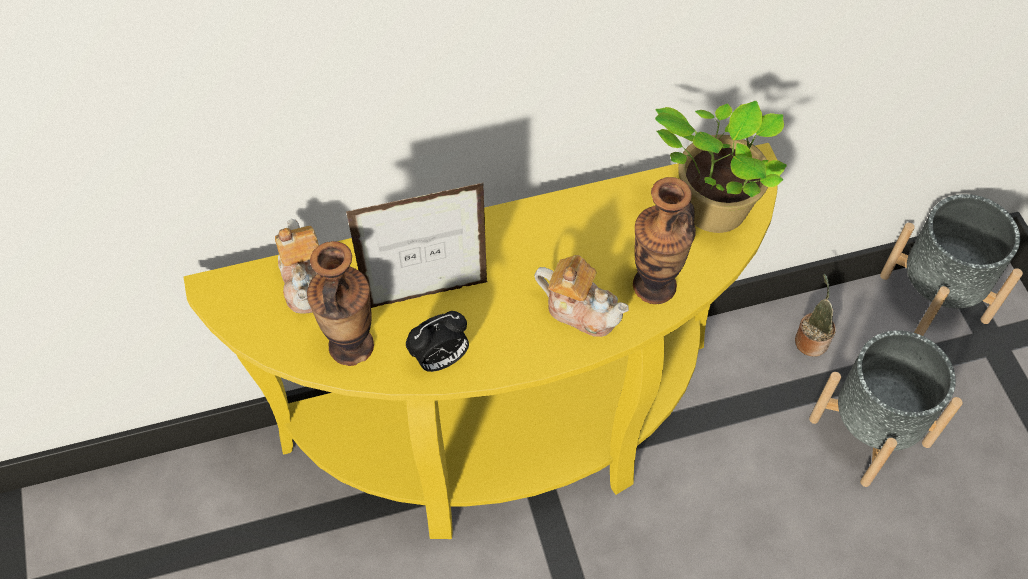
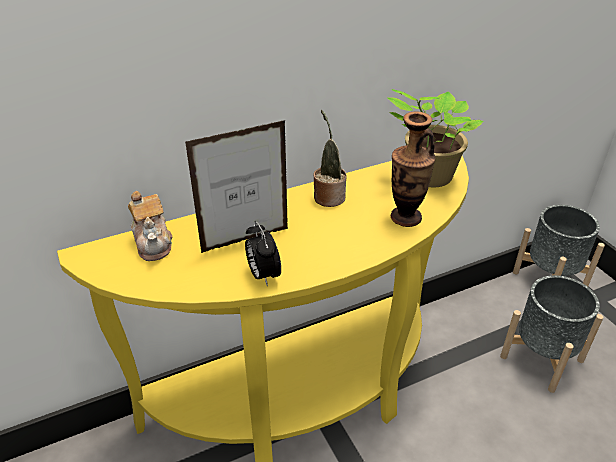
camera: 10 degrees left, 20 degrees down
(351, 346) = (193, 275): vase -> none
(440, 359) = (263, 275): alarm clock -> alarm clock turned 105 degrees clockwise
(581, 309) = (359, 235): teapot -> none
(810, 339) = (484, 311): potted plant -> potted plant (328, 196)

